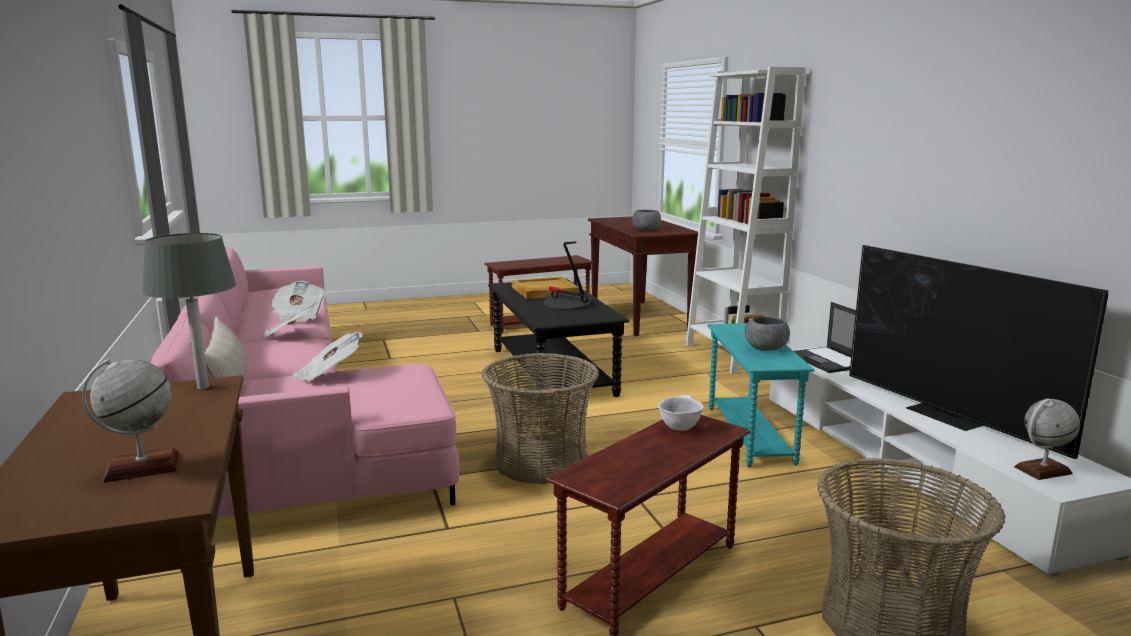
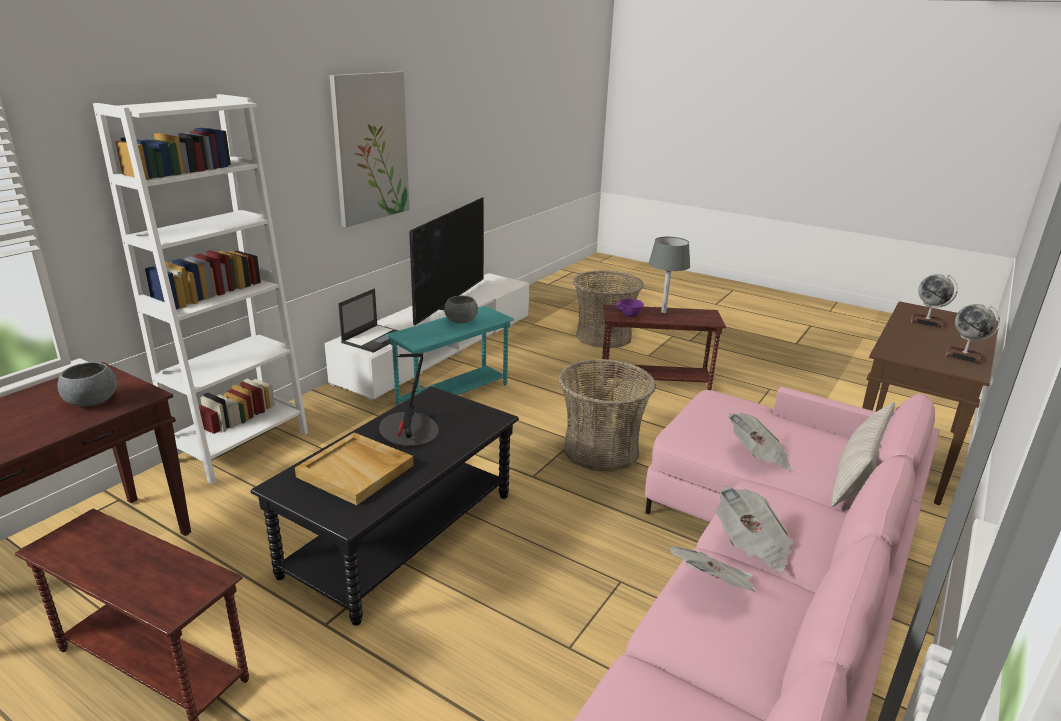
camera: 130 degrees left, 10 degrees up
(203, 387) = (896, 353): grey table lamp -> grey table lamp (663, 312)
(679, 427) = (629, 316): white bowl -> purple bowl
(935, 143) = (370, 148): none -> picture
(1042, 470) = (499, 285): globe -> globe (964, 356)

